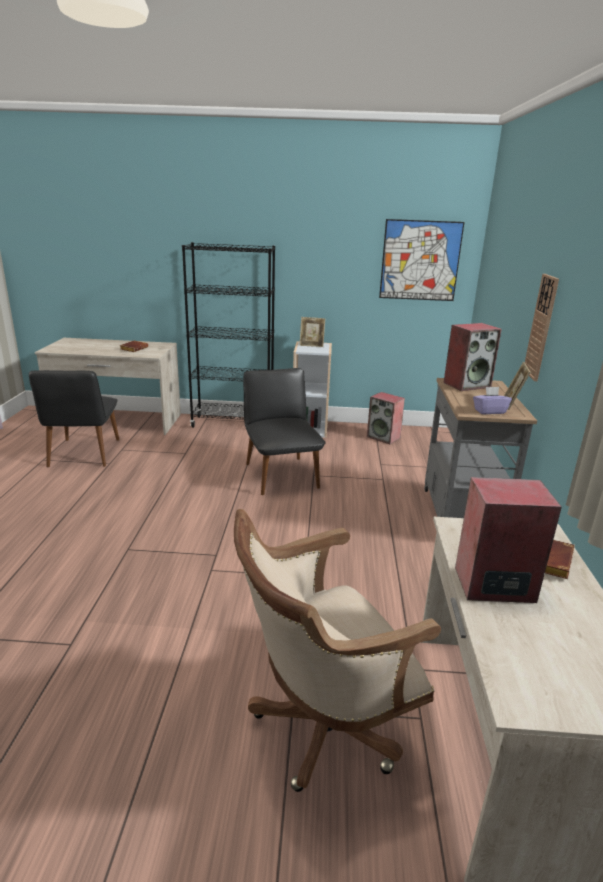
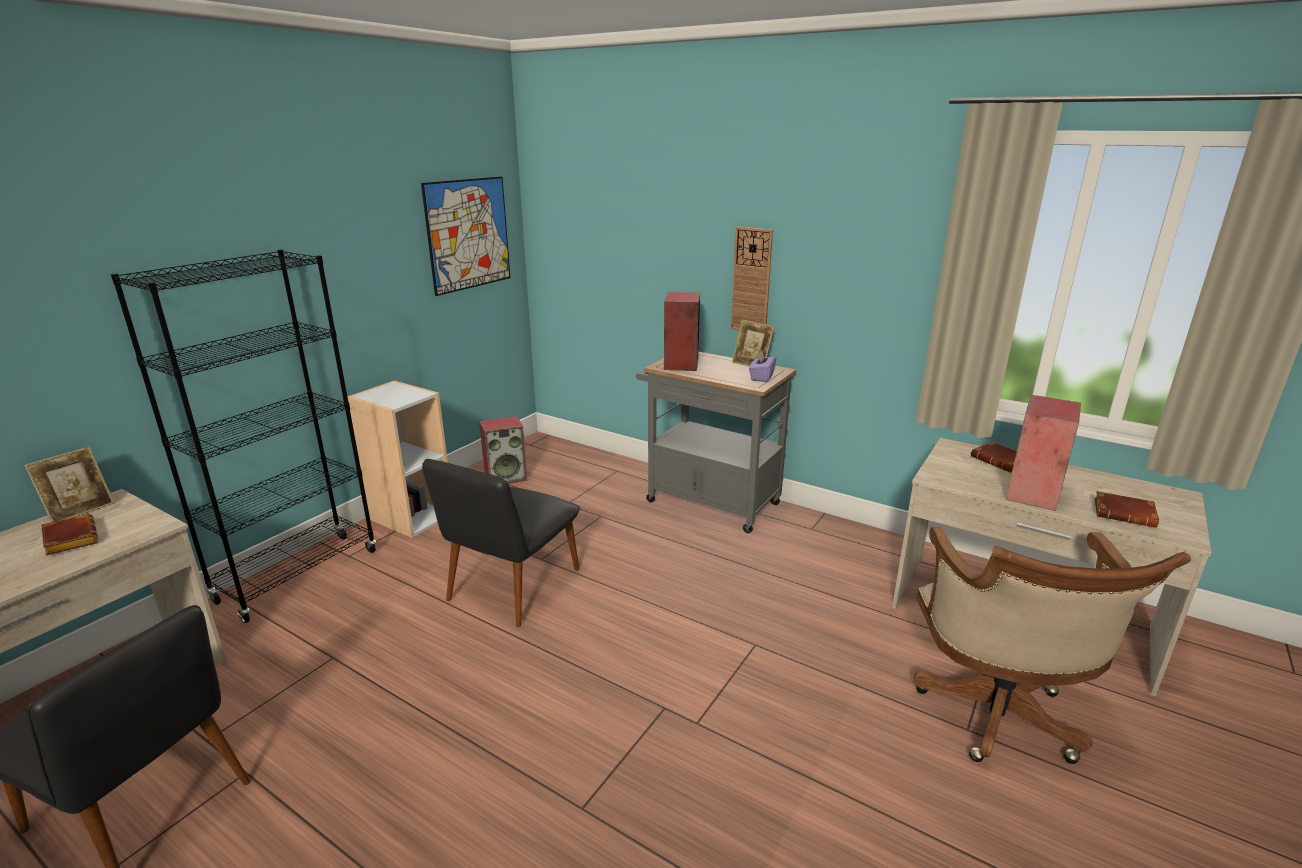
camera: 60 degrees left, 0 degrees up
(281, 475) = (514, 584): black chair -> black chair turned 75 degrees counterclockwise
(311, 345) = (384, 393): picture frame -> picture frame (81, 511)
(523, 653) = (1125, 514): none -> brown book

